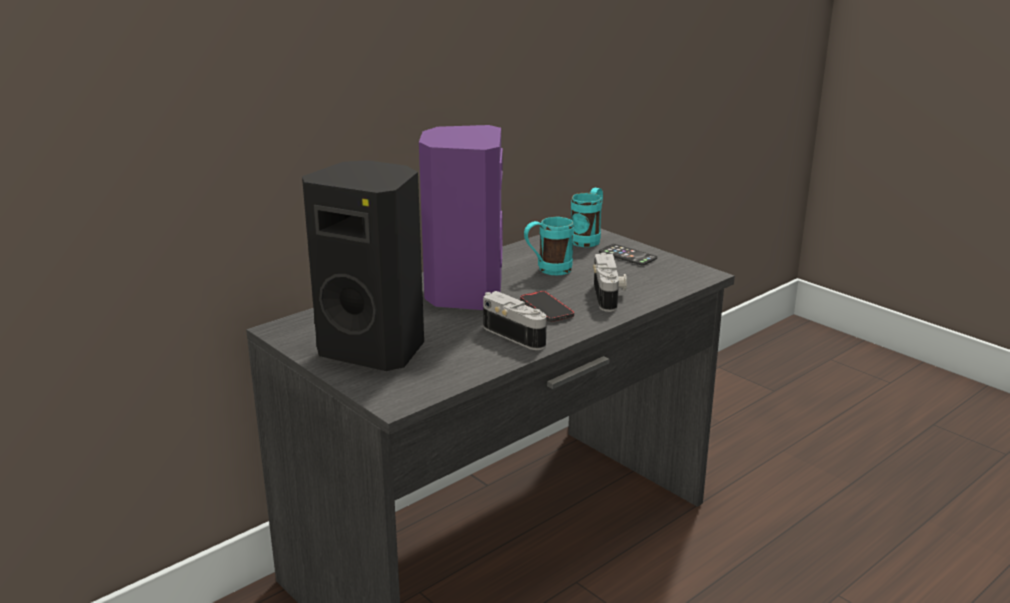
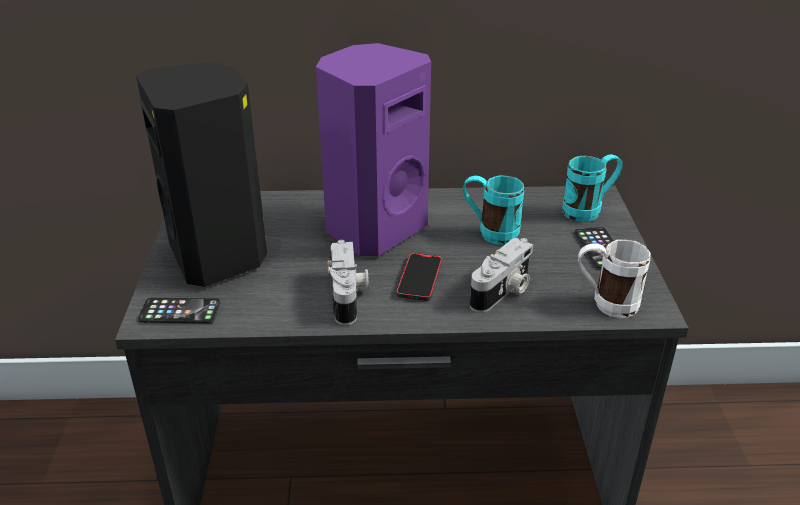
camera: 40 degrees right, 10 degrees up
(408, 389) = (180, 311): none -> phone
(676, 280) = (605, 304): none -> white mug

